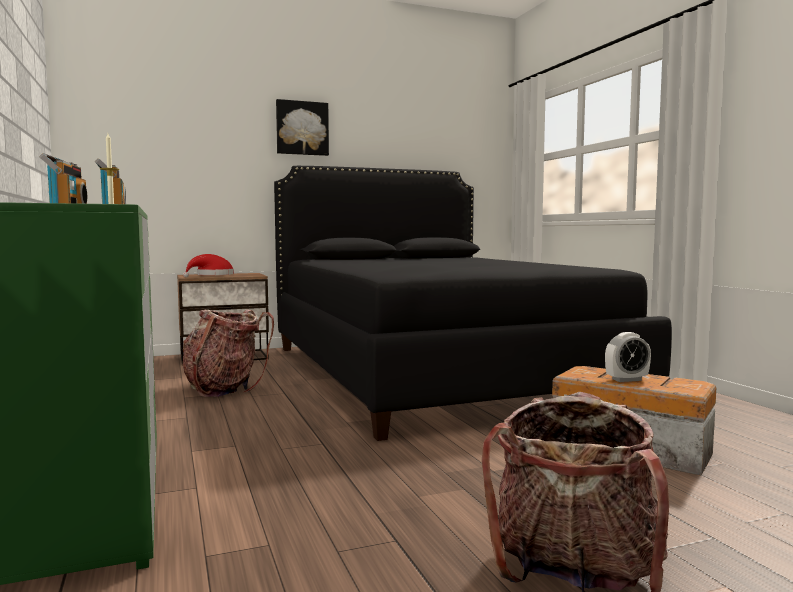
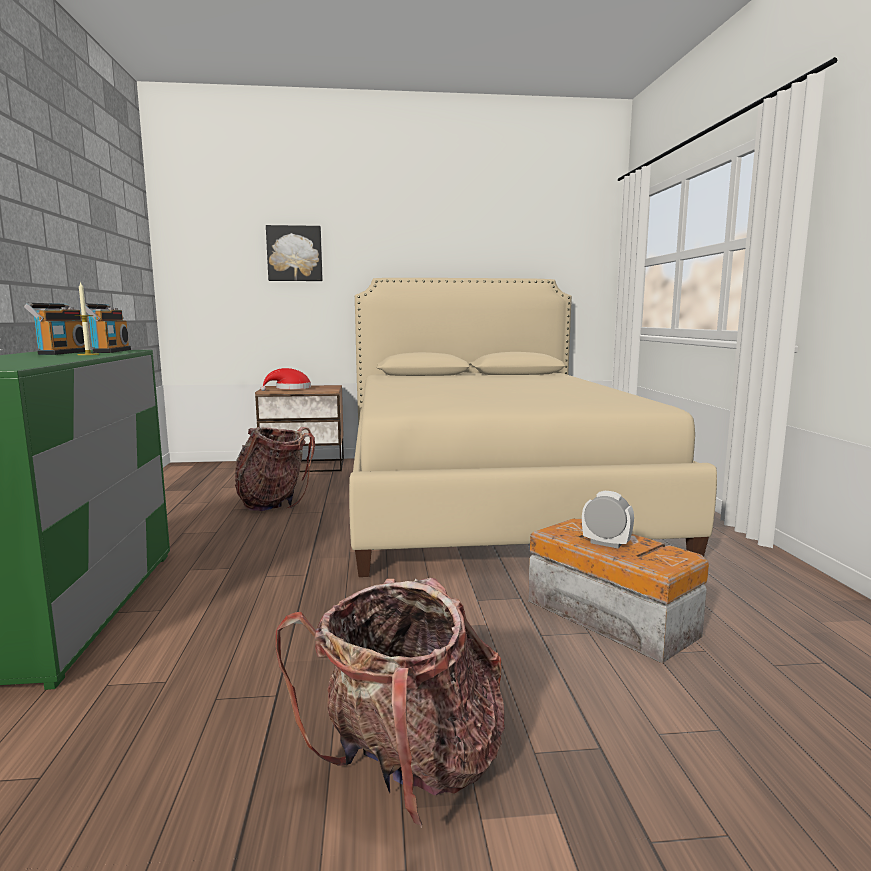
camera: 15 degrees right, 5 degrees up
(302, 128) = (385, 238): picture -> picture (294, 253)
(435, 371) = (489, 497): black bed -> beige bed
(626, 379) = (606, 543): alarm clock -> alarm clock turned 150 degrees counterclockwise

